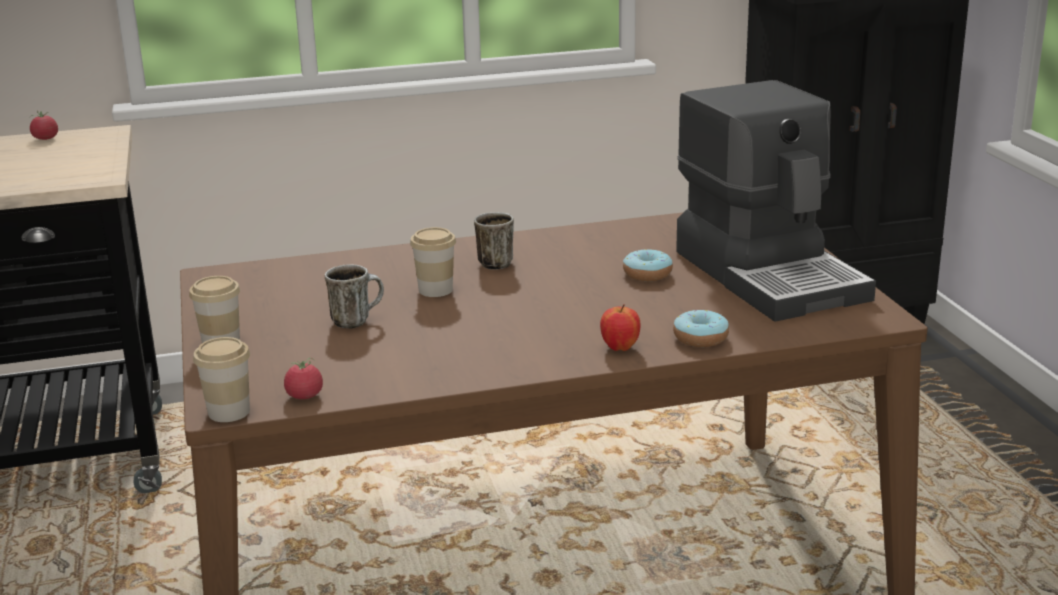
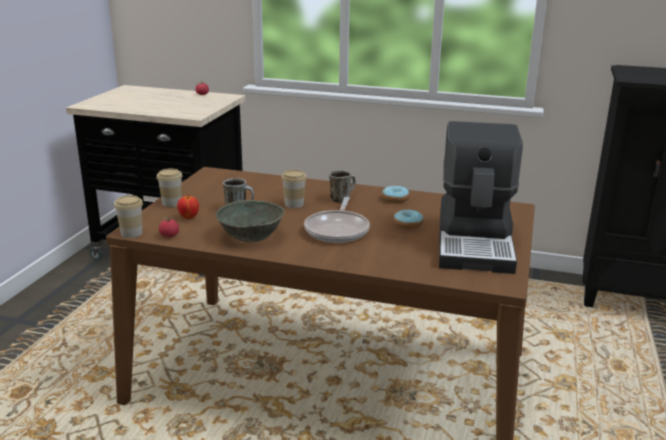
camera: 30 degrees right, 0 degrees up
(445, 357) = (251, 236): none -> grey bowl
(561, 309) = (338, 230): none -> frying pan
(620, 348) = (337, 257): apple -> apple (189, 217)
(700, 338) = (385, 264): donut -> donut (395, 199)

